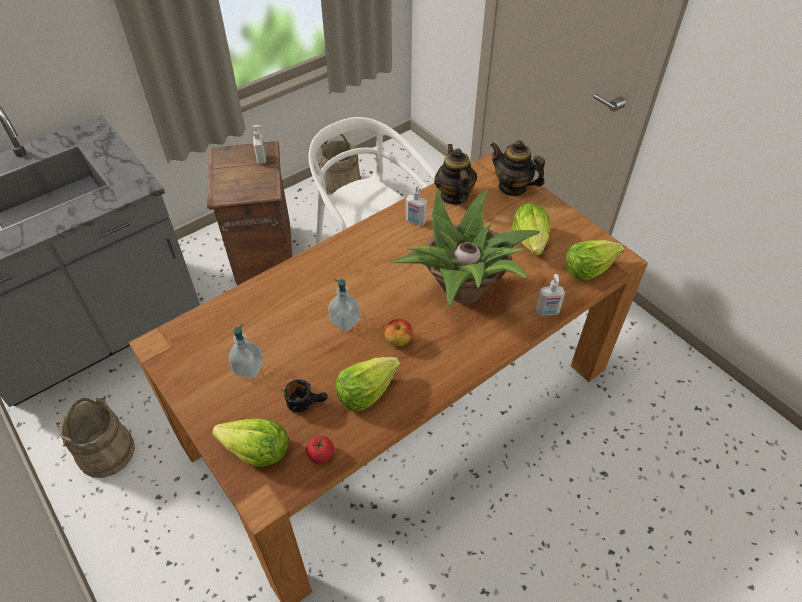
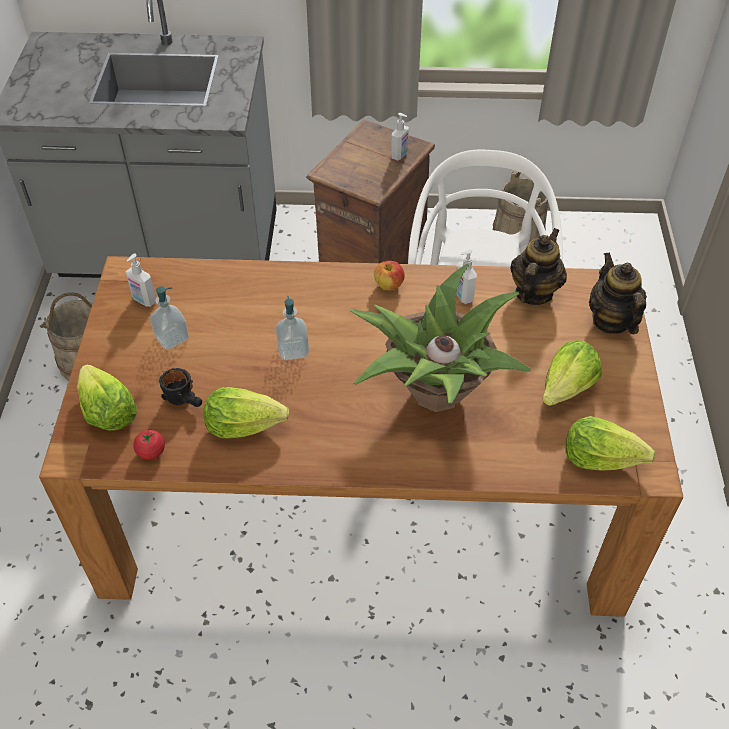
camera: 40 degrees right, 0 degrees up
(398, 340) = (321, 399): apple -> apple (389, 285)
(547, 312) = (499, 471): soap dispenser -> soap dispenser (144, 300)

